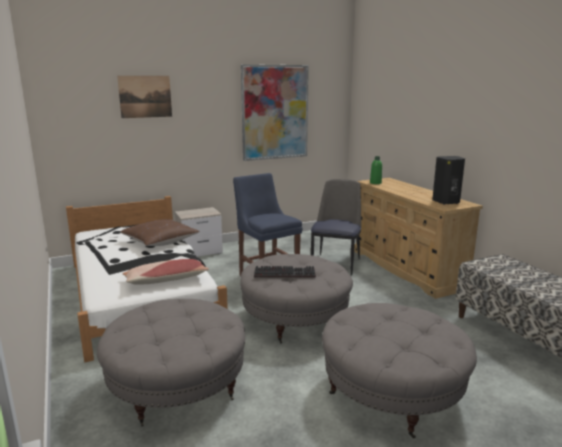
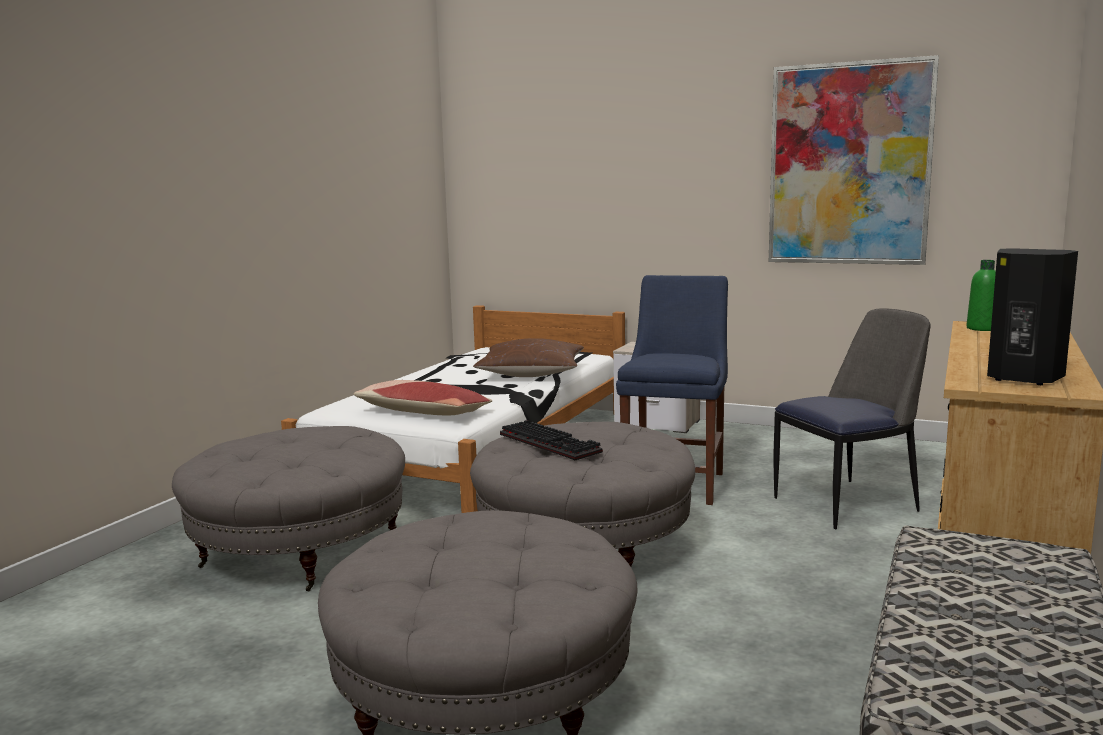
camera: 50 degrees right, 5 degrees down
(145, 96) = (598, 137): picture -> none

